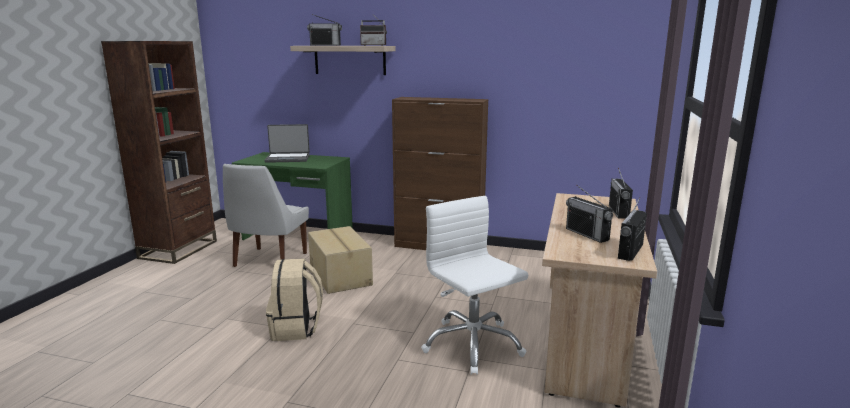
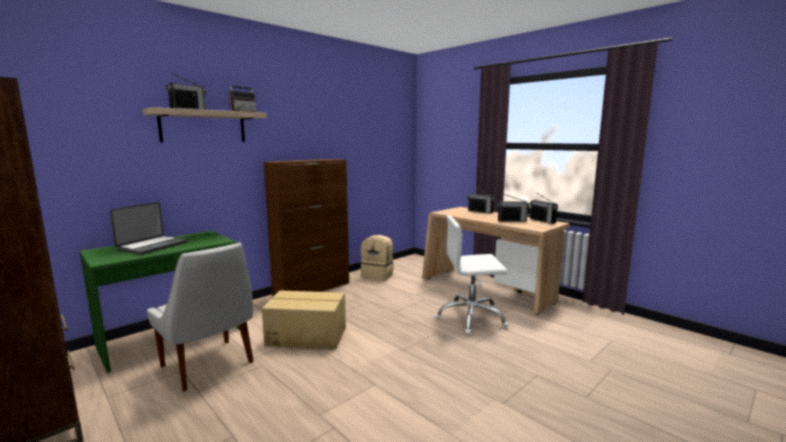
camera: 60 degrees left, 5 degrees down
(296, 328) = (385, 377): beige backpack -> beige backpack (378, 275)

